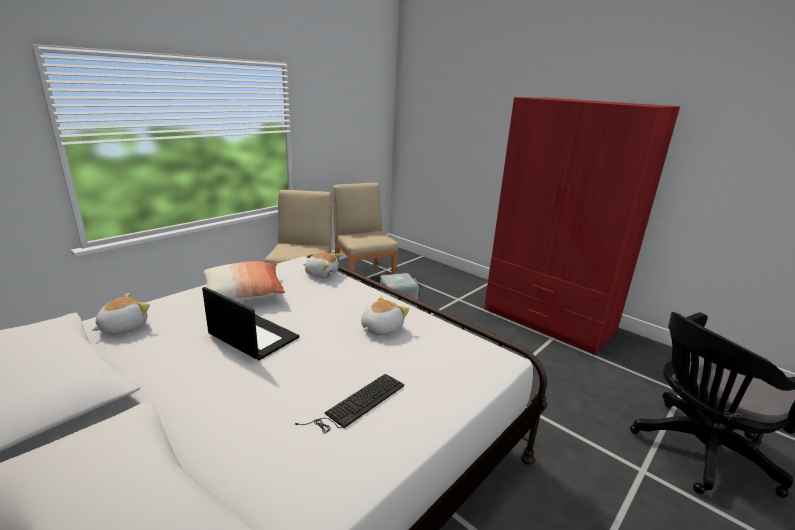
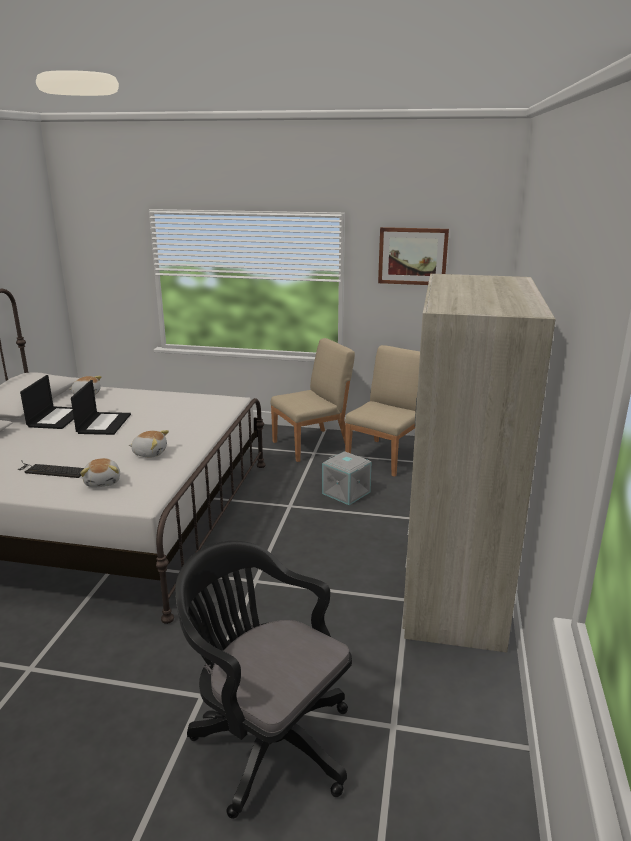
camera: 60 degrees right, 0 degrees up
(170, 366) = (56, 418): none -> laptop
(244, 294) = (157, 403): pillow -> none
(322, 274) = (220, 412): plush toy -> plush toy (103, 482)
(339, 104) = (412, 256): none -> picture
(549, 320) = (452, 589): red wardrobe -> beige wardrobe

